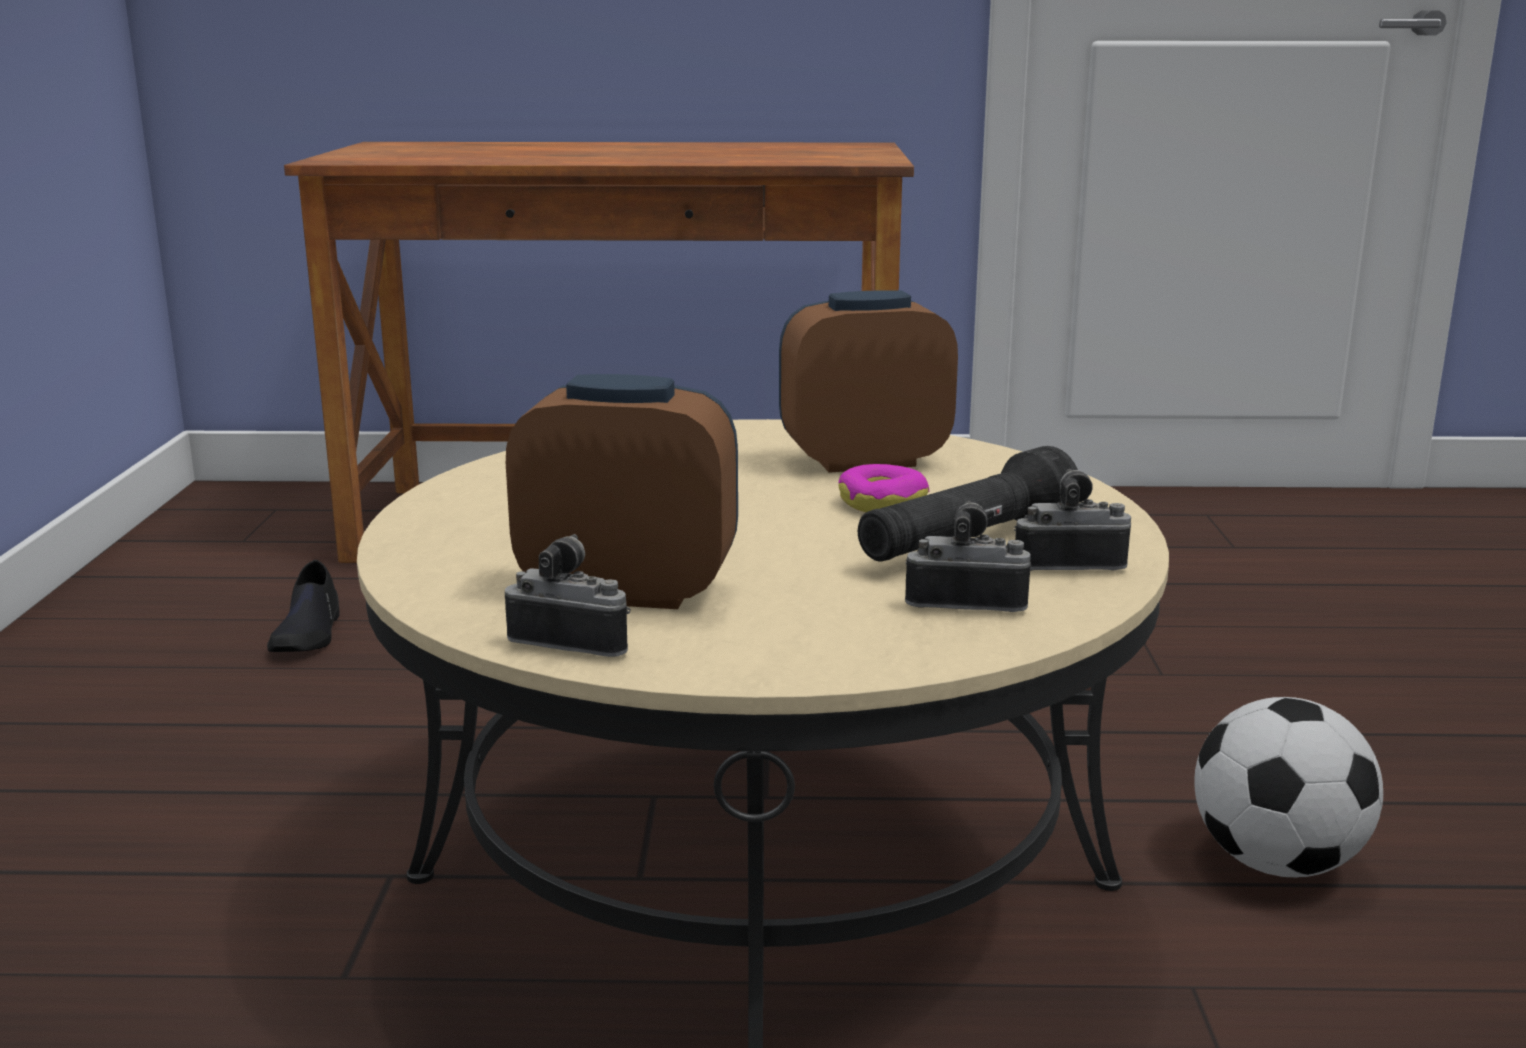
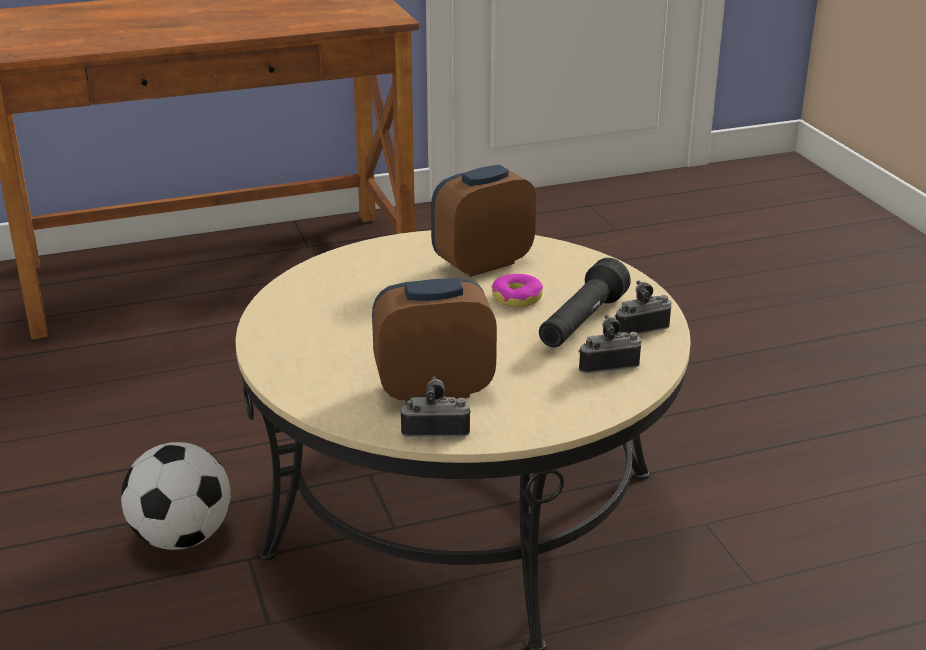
camera: 20 degrees left, 10 degrees up
(308, 634) = (57, 402): black shoe -> none
(1276, 863) = (718, 445): football -> football (182, 537)

